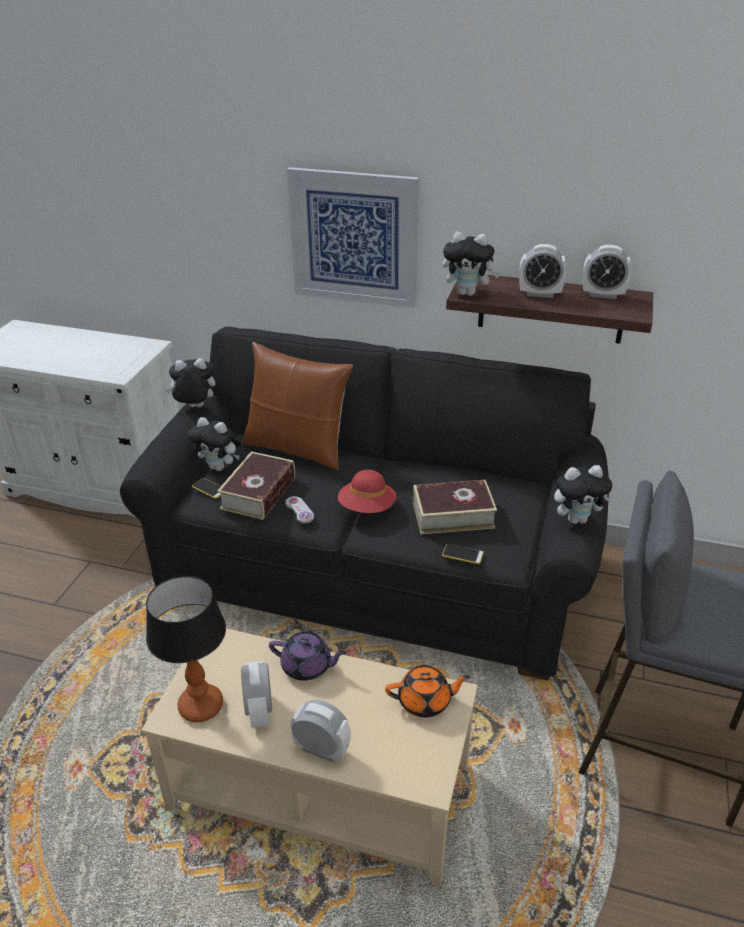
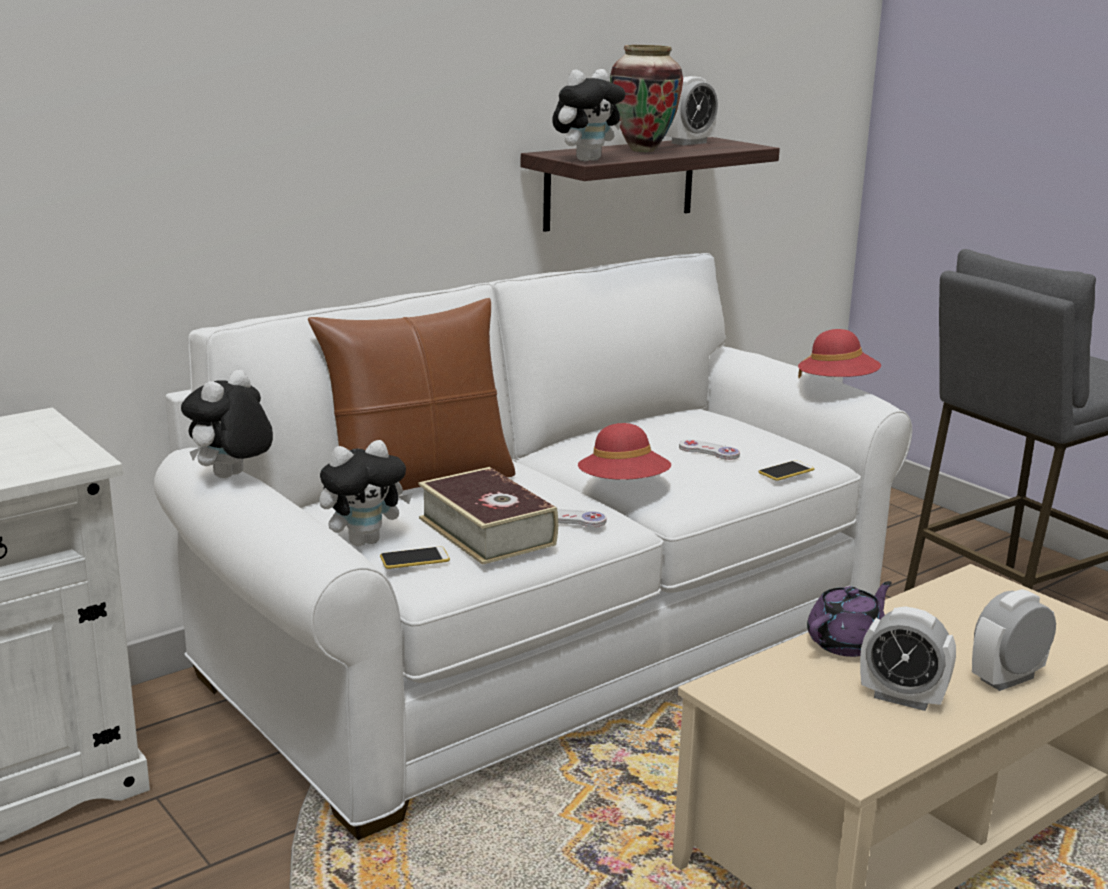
camera: 55 degrees left, 15 degrees down
(200, 706) = (854, 738): table lamp -> none
(354, 238) = (378, 127): picture -> none
(373, 571) = (549, 650): black sofa -> white sofa
(425, 701) = (974, 596): orange teapot -> none
(453, 515) = (709, 451): book -> white game controller
(539, 294) = (643, 150): alarm clock -> vase
(577, 519) = (837, 385): plush toy -> red hat

